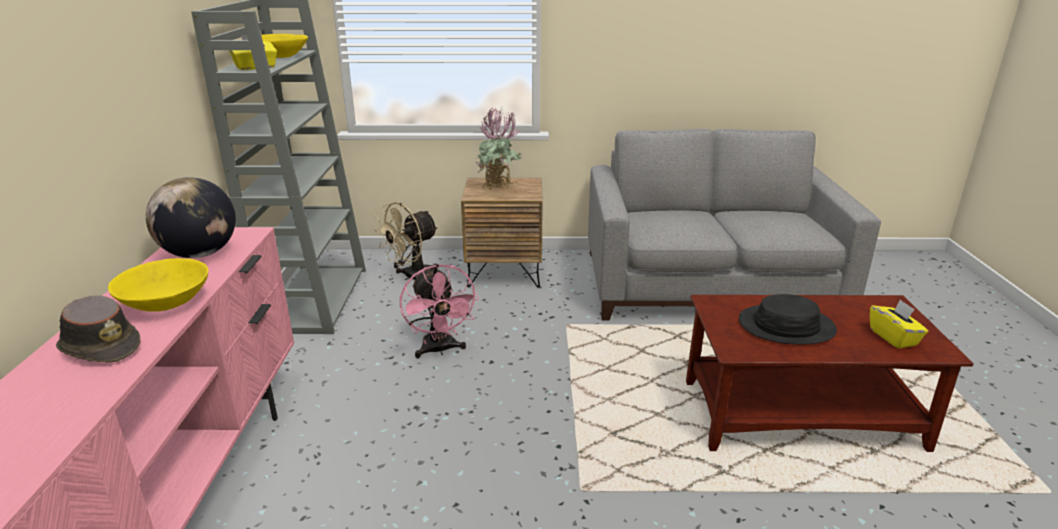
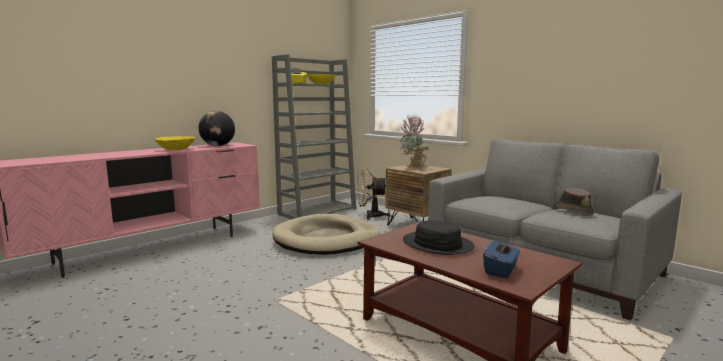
camera: 45 degrees right, 15 degrees down
(100, 346) = (138, 152): brown hat -> brown hat (573, 211)
(440, 350) = (327, 239): pink fan -> beige dog bed
(893, 337) = (501, 270): yellow tissue box -> blue tissue box

